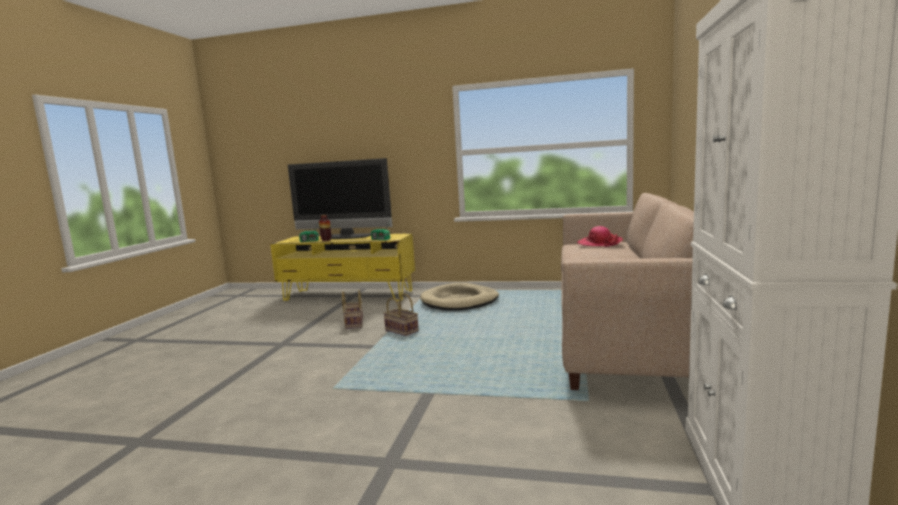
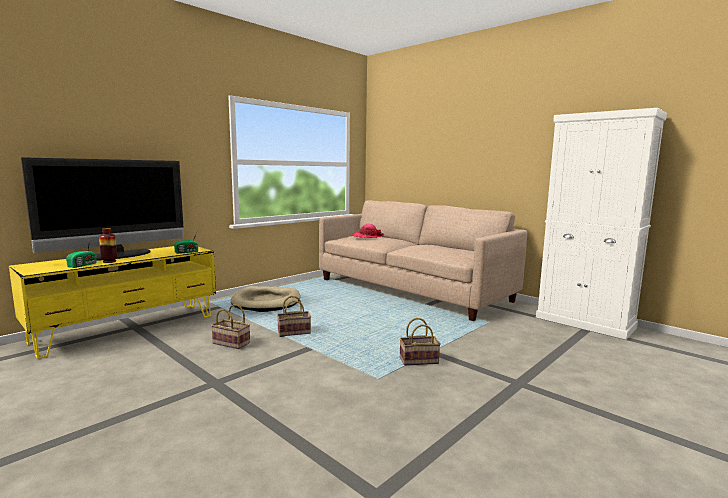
camera: 60 degrees left, 0 degrees up
(397, 393) = (419, 360): none -> basket

